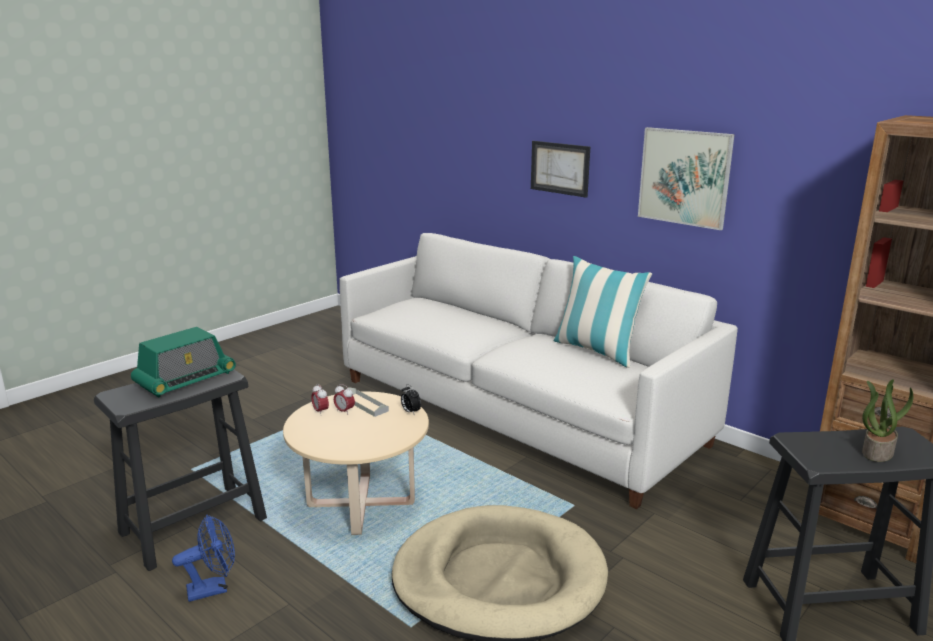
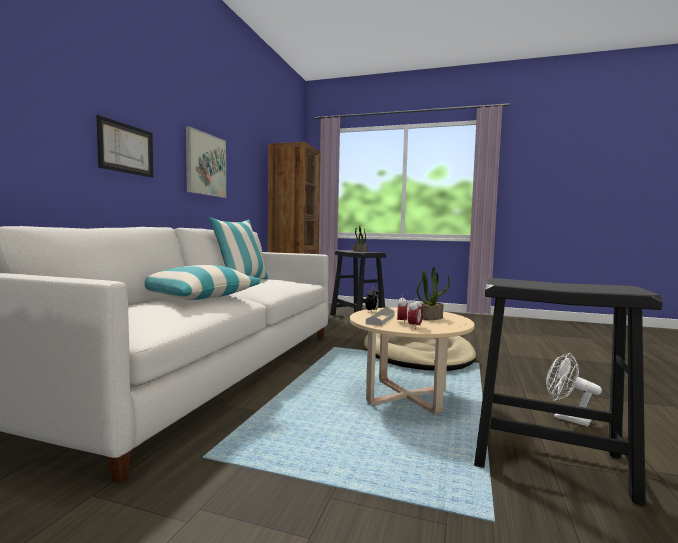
camera: 115 degrees left, 15 degrees down
(185, 379) = (544, 284): radio -> none
(214, 588) = (566, 417): blue fan -> white fan
(346, 434) = (431, 317): none -> potted plant
(468, 323) = (197, 296): none -> pillow

